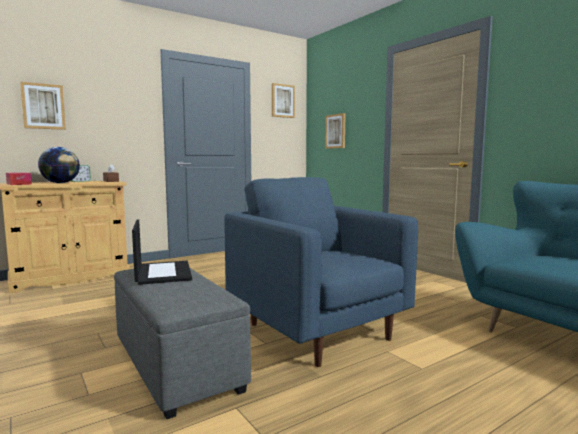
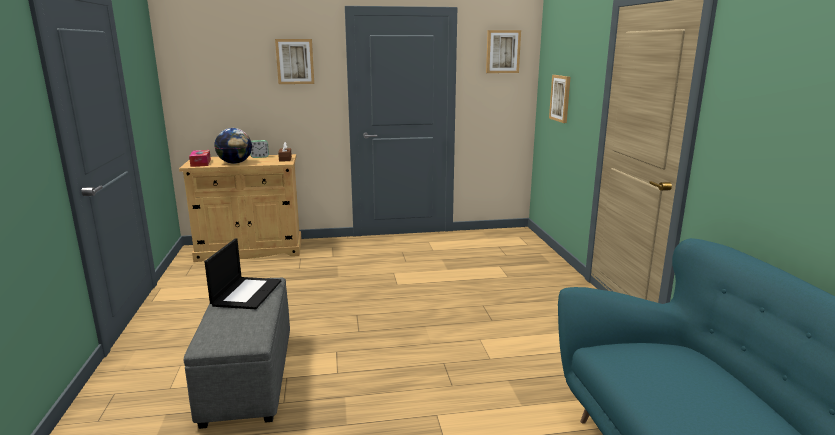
camera: 25 degrees right, 10 degrees up
(43, 106) = (227, 81): picture -> picture (295, 61)
(318, 331) = (397, 371): blue armchair -> none

